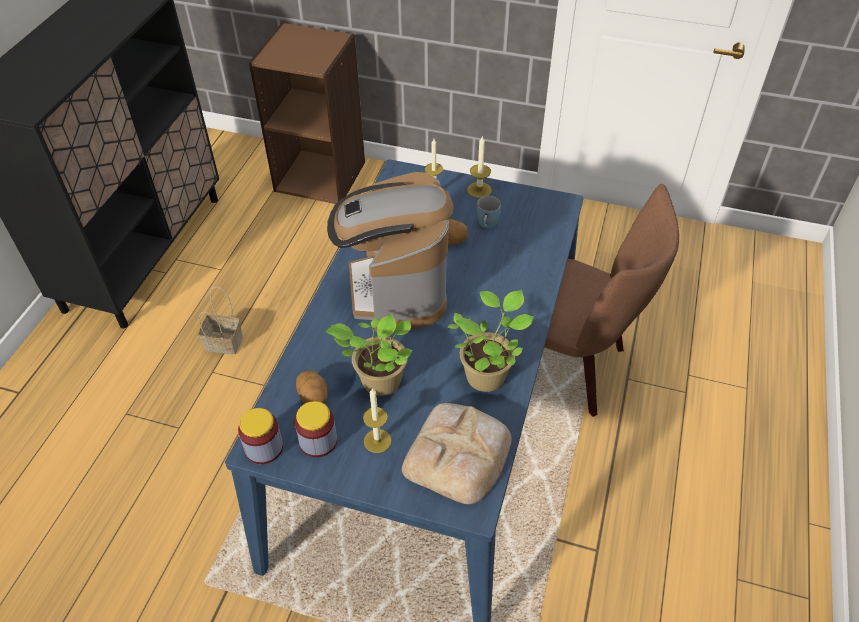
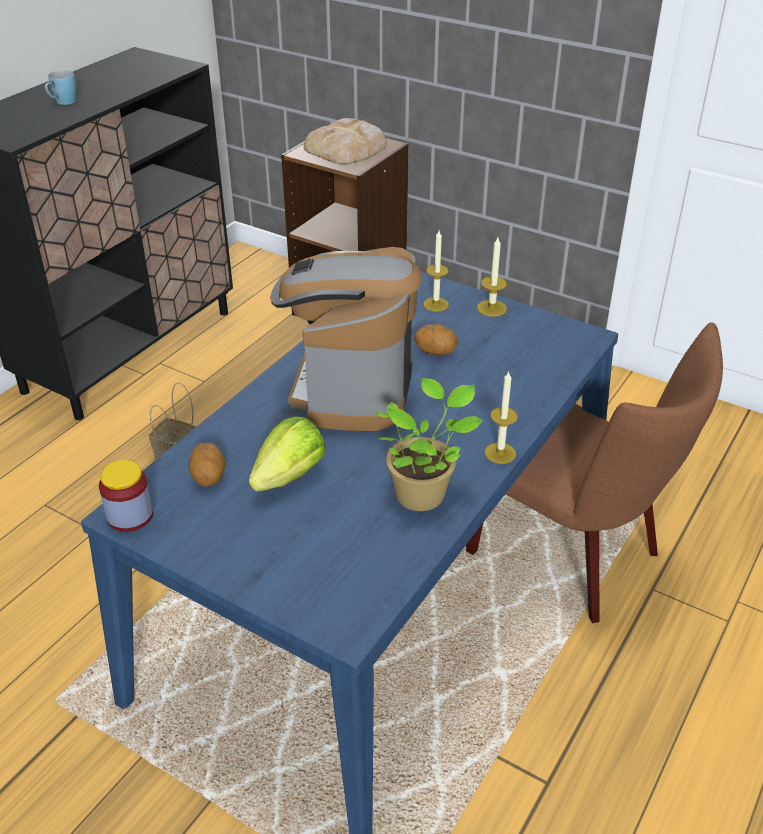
camera: 15 degrees right, 10 degrees down
(318, 441) = (194, 521): jar -> none
(377, 441) = (262, 535): candle -> candle (500, 453)
(378, 381) = (289, 476): potted plant -> lettuce
(459, 454) = (353, 569): bread -> bread (347, 149)
(487, 225) = (486, 344): blue mug -> blue mug (63, 103)

